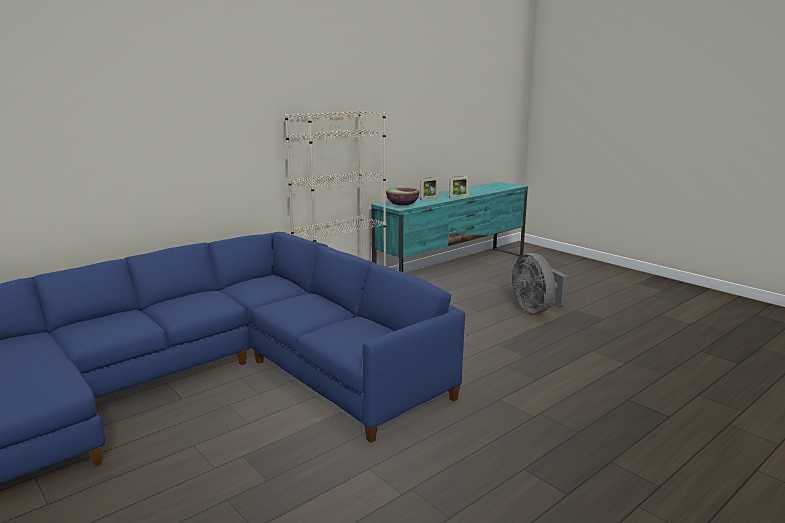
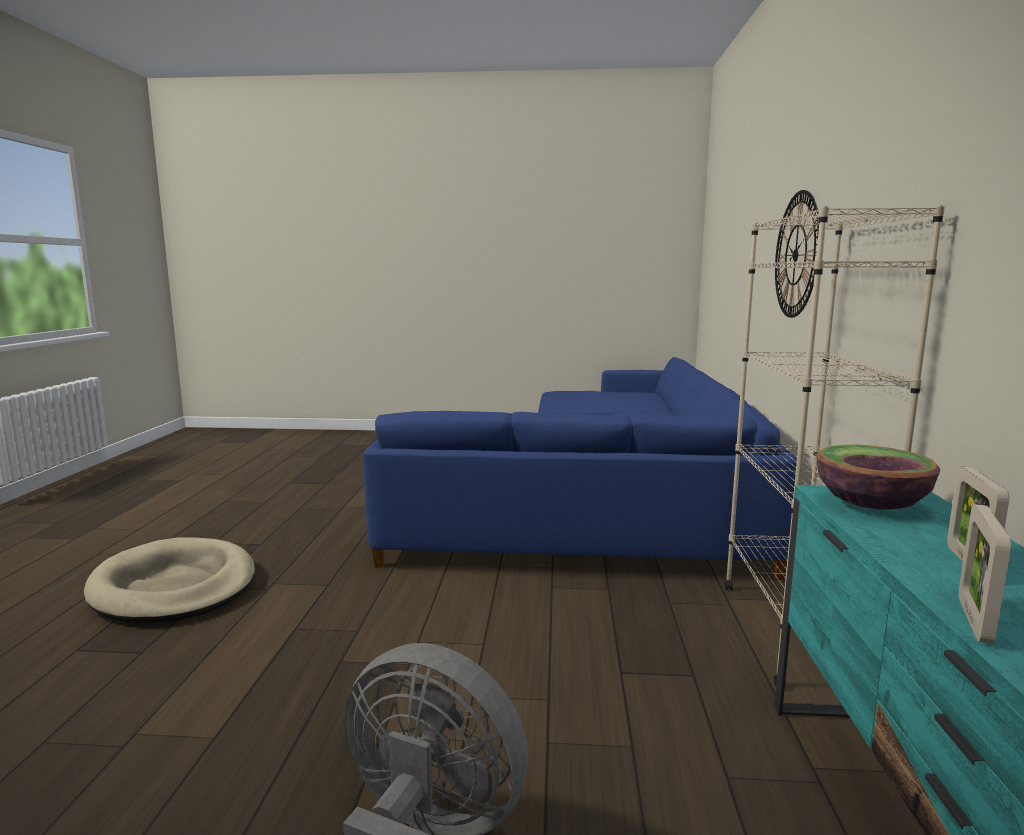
camera: 135 degrees right, 5 degrees down
(214, 133) = (796, 255): none -> wall clock
(608, 445) = (174, 587): none -> beige dog bed

